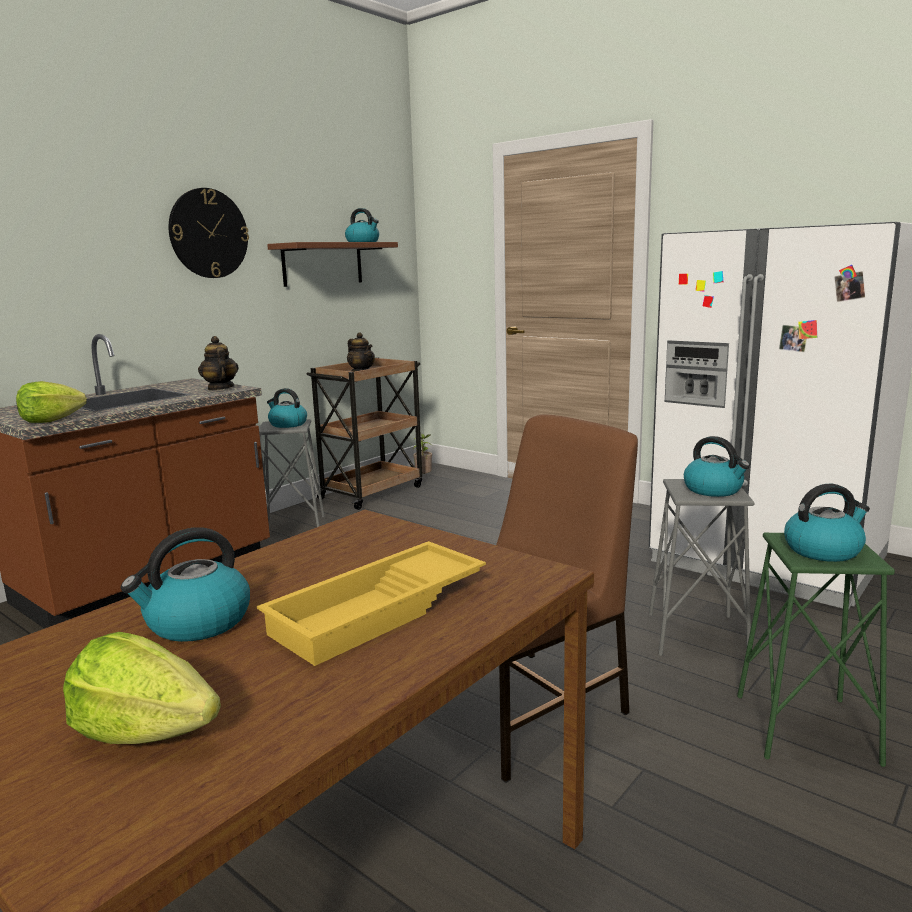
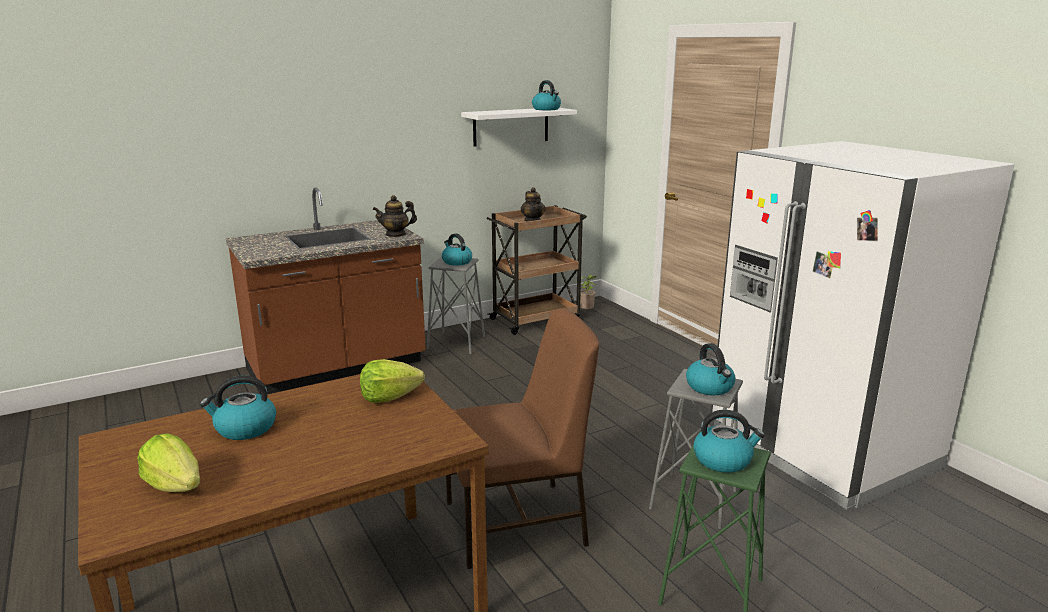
camera: 20 degrees right, 5 degrees up
(51, 420) = (266, 255): lettuce -> lettuce (389, 397)
(208, 233) = (411, 106): wall clock -> none
(220, 388) = (396, 234): teapot -> teapot turned 105 degrees counterclockwise
(322, 264) = (511, 126): brown shelf -> white shelf
(379, 612) = (338, 444): yellow tray -> none

